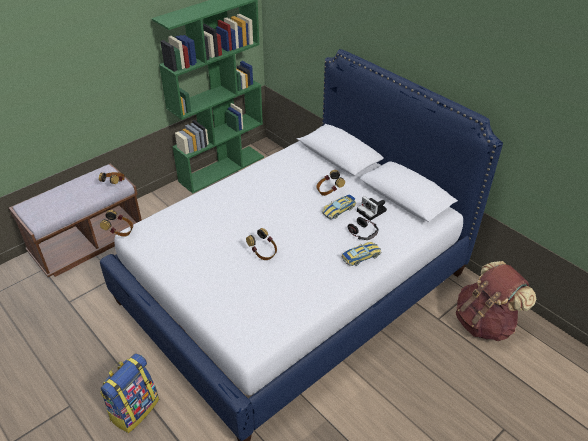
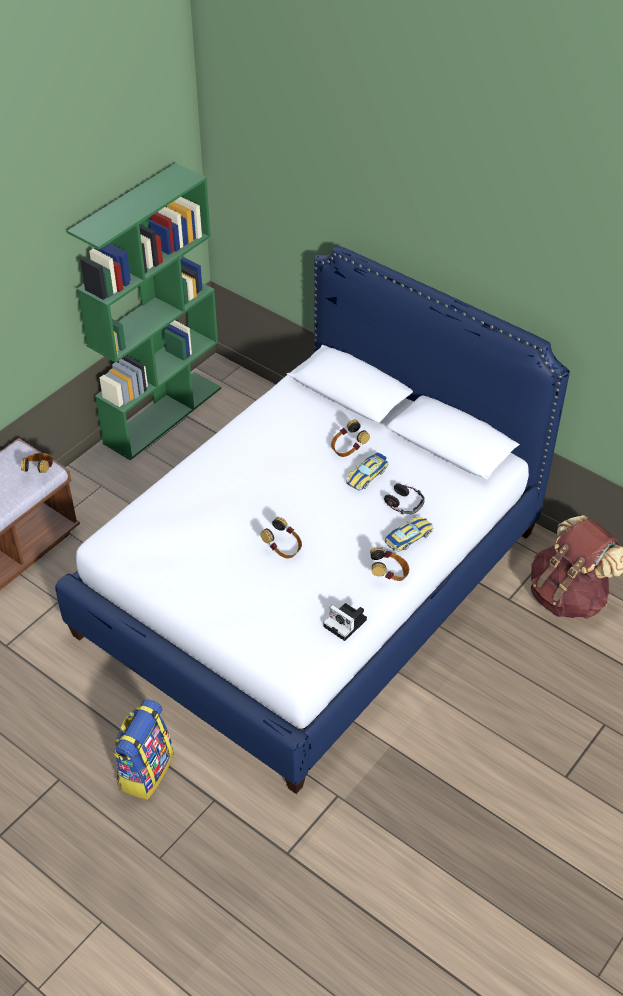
camera: 10 degrees left, 5 degrees up
(120, 232) = (84, 544): headphones -> headphones (389, 574)
(372, 211) = (411, 472): camera -> camera (346, 623)

